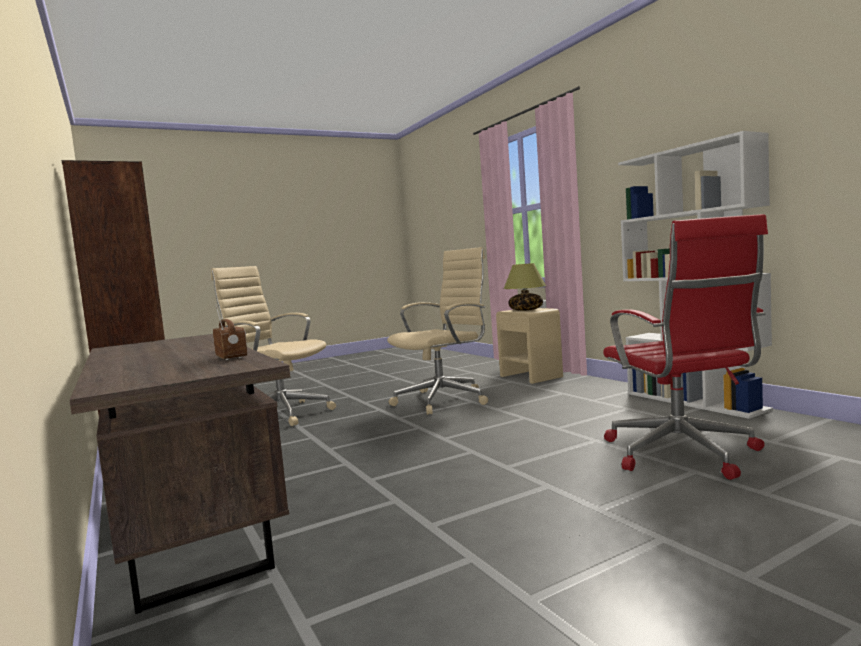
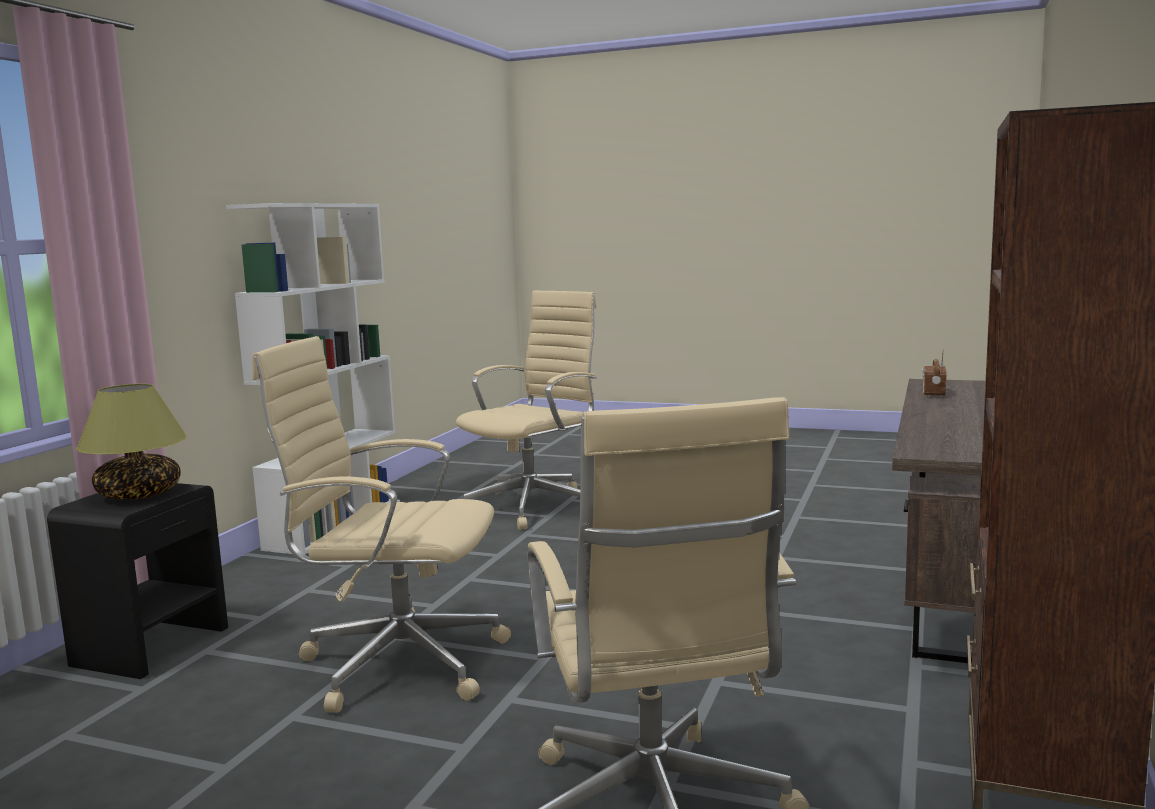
camera: 130 degrees left, 5 degrees up
(531, 376) = (152, 645): beige nightstand -> black nightstand
(682, 454) = (534, 506): red office chair -> beige office chair

